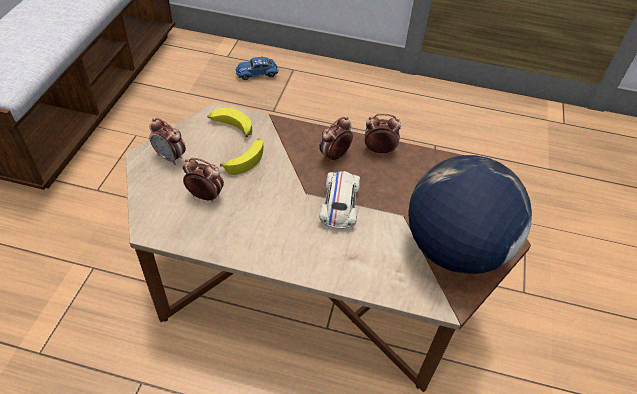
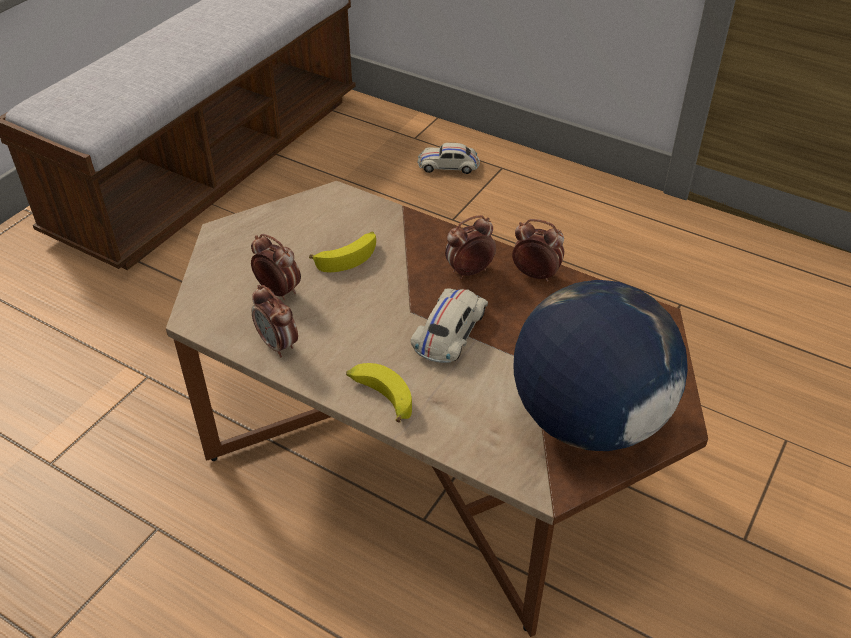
camera: 20 degrees right, 5 degrees down
(170, 157) = (254, 238): alarm clock -> alarm clock (278, 345)
(230, 127) = (345, 213): banana -> banana (380, 397)
(257, 73) = (448, 166): blue toy car -> white toy car

